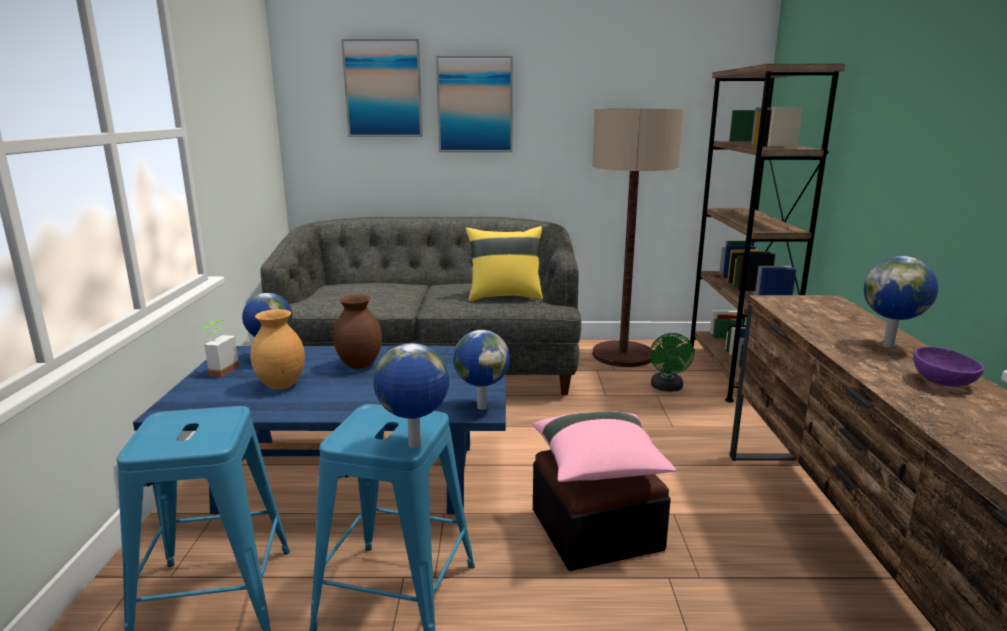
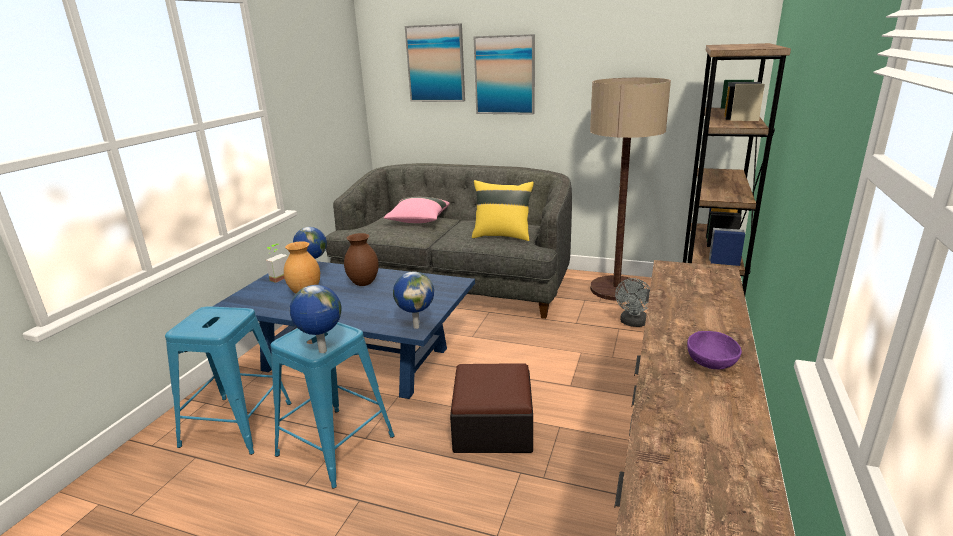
camera: 20 degrees right, 5 degrees up
(599, 467) = (489, 383): pink pillow -> pink pillow (418, 221)
(667, 388) = (633, 323): green fan -> grey fan
(889, 345) = (713, 323): globe -> none

